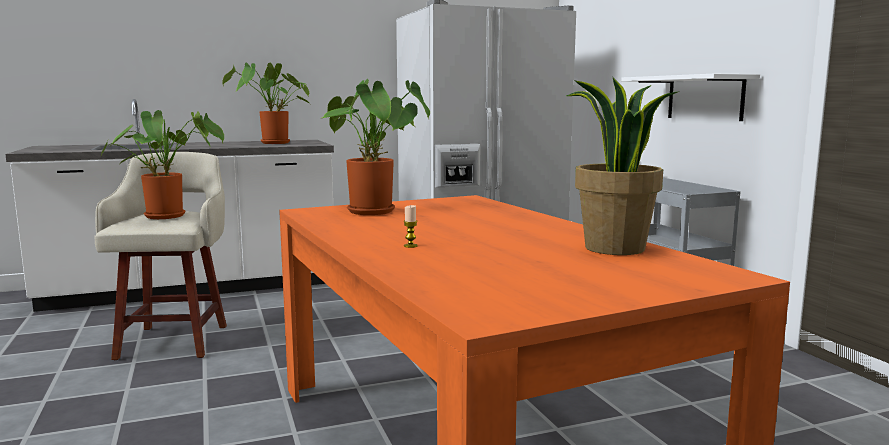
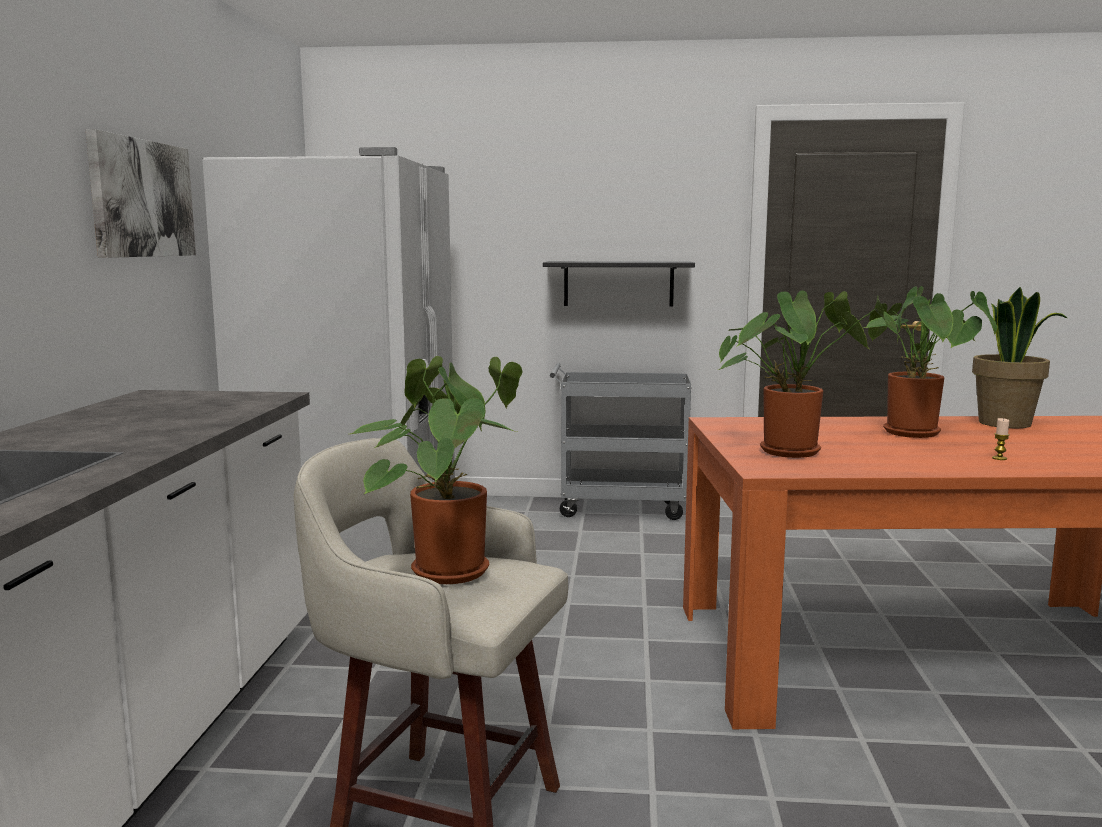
camera: 65 degrees left, 0 degrees up
(273, 143) = (180, 408): potted plant -> potted plant (917, 434)
(339, 43) = (141, 198): none -> picture
(705, 97) = (618, 283): white shelf -> black shelf

